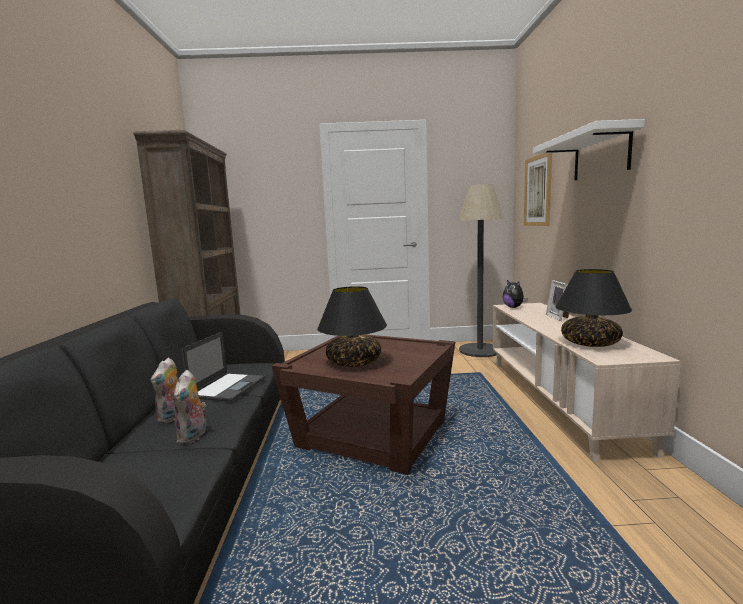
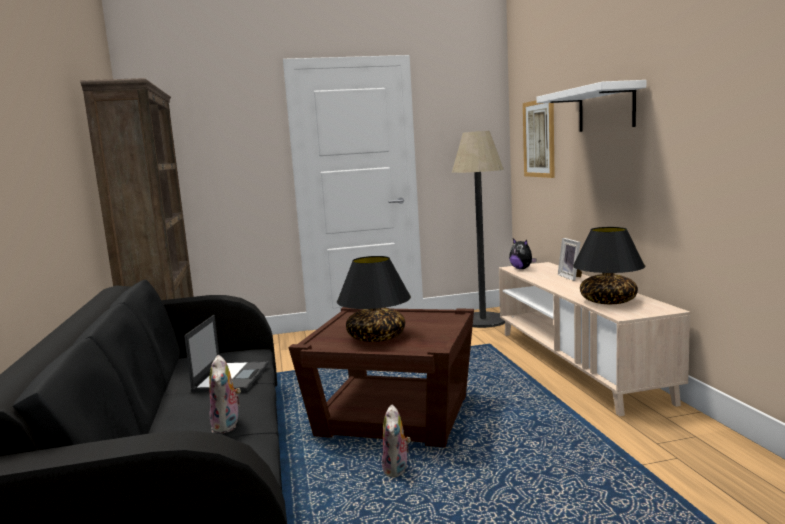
camera: 10 degrees left, 0 degrees up
(173, 417) = (187, 412): plush toy -> plush toy (397, 470)

